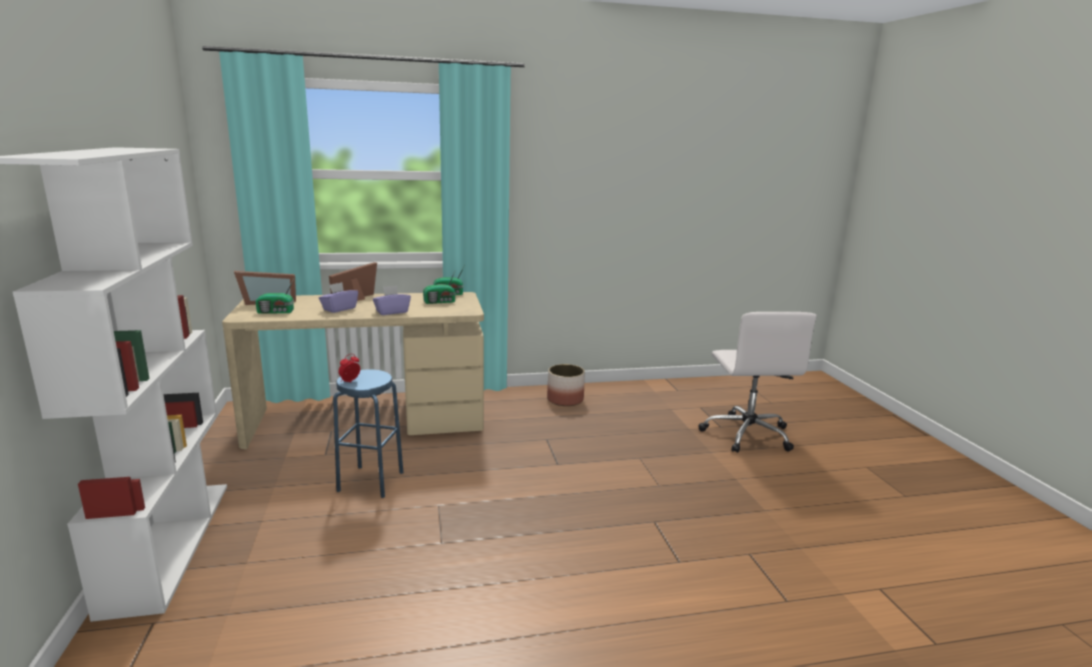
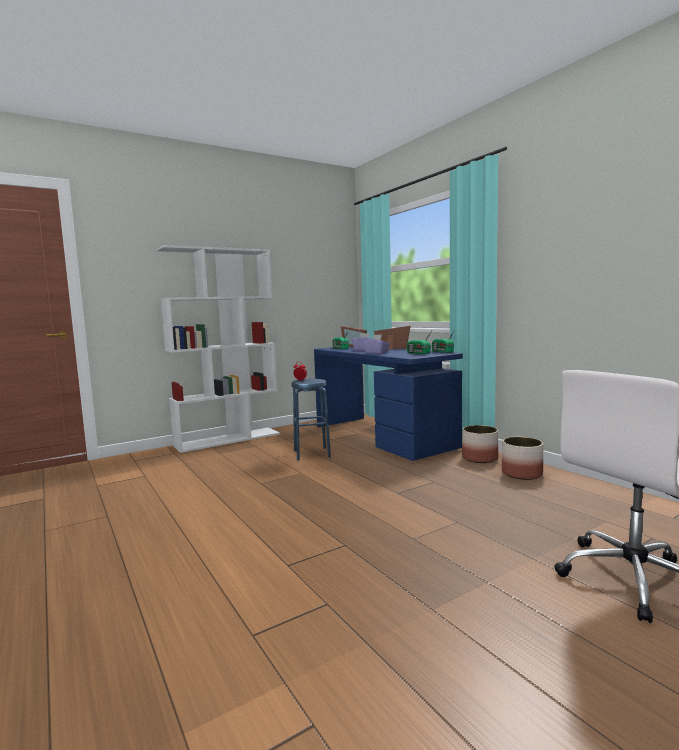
camera: 70 degrees right, 10 degrees down
(368, 420) = (382, 436): beige desk -> blue desk
(509, 400) = (480, 458): none -> planter

